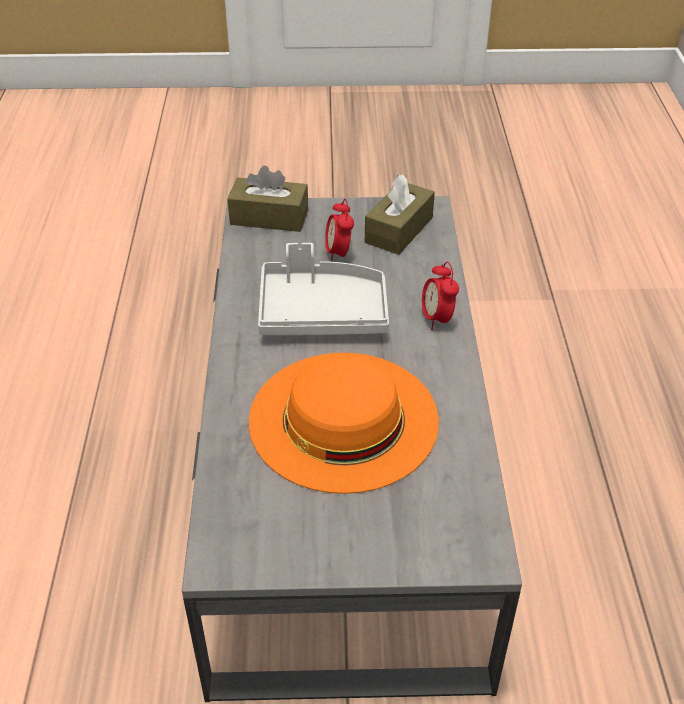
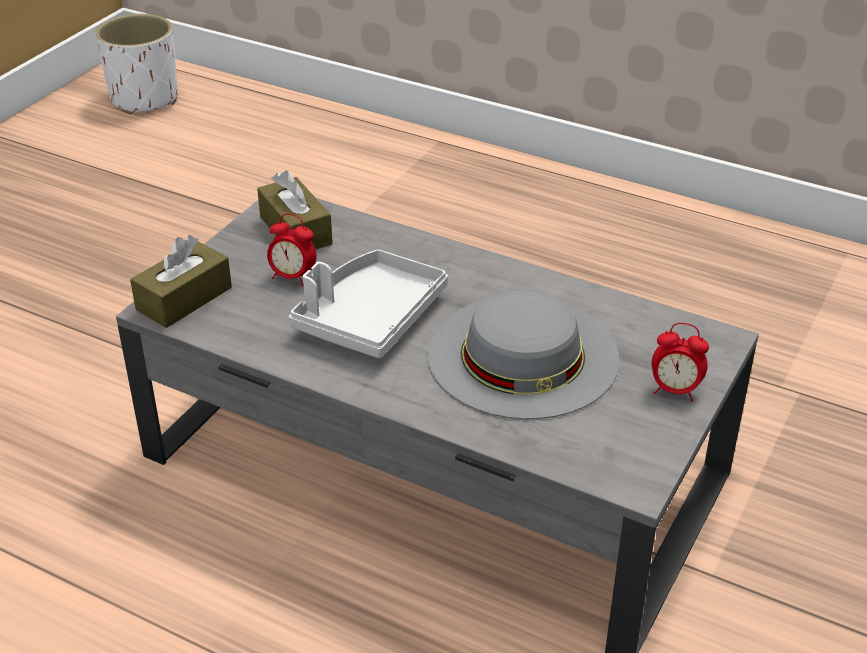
camera: 60 degrees left, 5 degrees down
(343, 419) = (522, 355): orange hat -> grey hat
(437, 319) = (441, 258): alarm clock -> alarm clock (674, 390)
(613, 121) = (145, 99): none -> white planter

